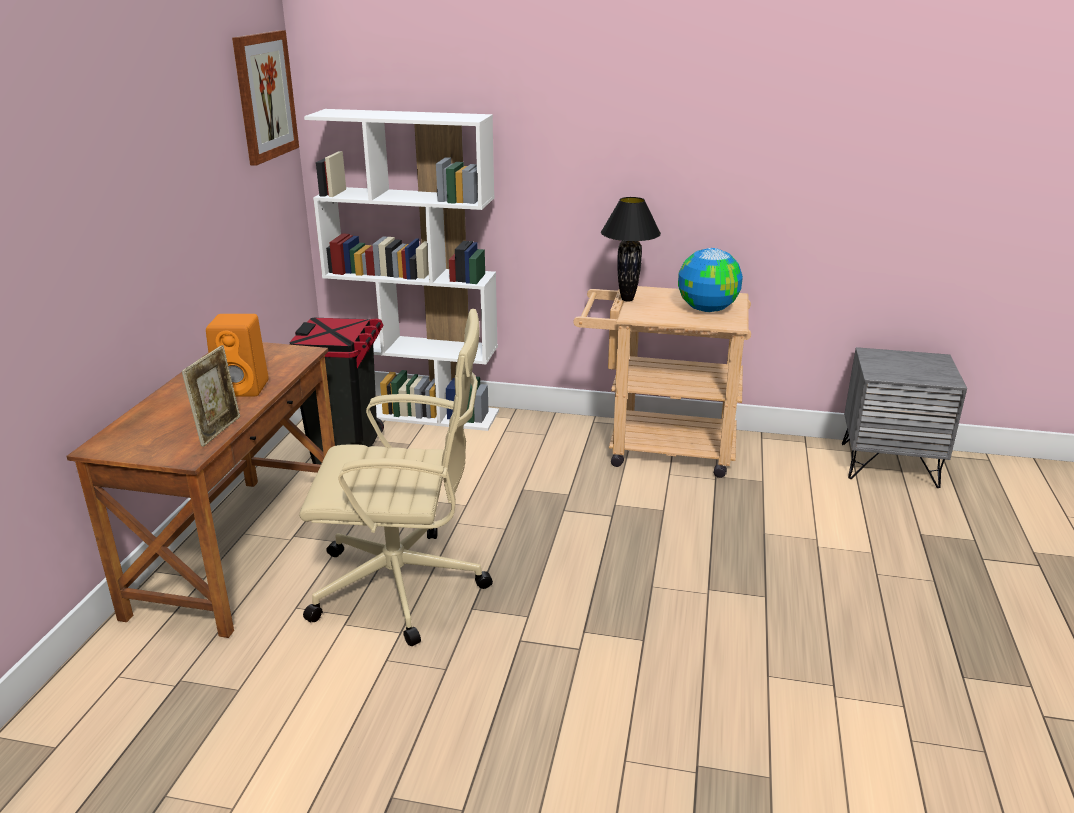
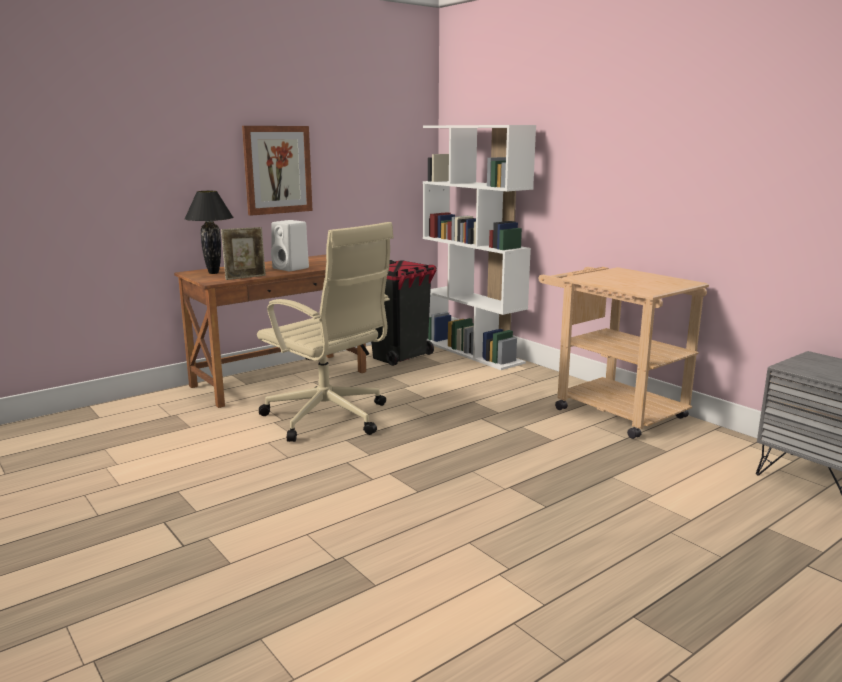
camera: 40 degrees right, 10 degrees down
(244, 388) = (291, 268): orange speaker -> white speaker
(265, 96) = (405, 113): picture -> picture (277, 170)
(627, 299) = (593, 270): black table lamp -> black table lamp (213, 273)
(706, 309) = (645, 283): globe -> none

